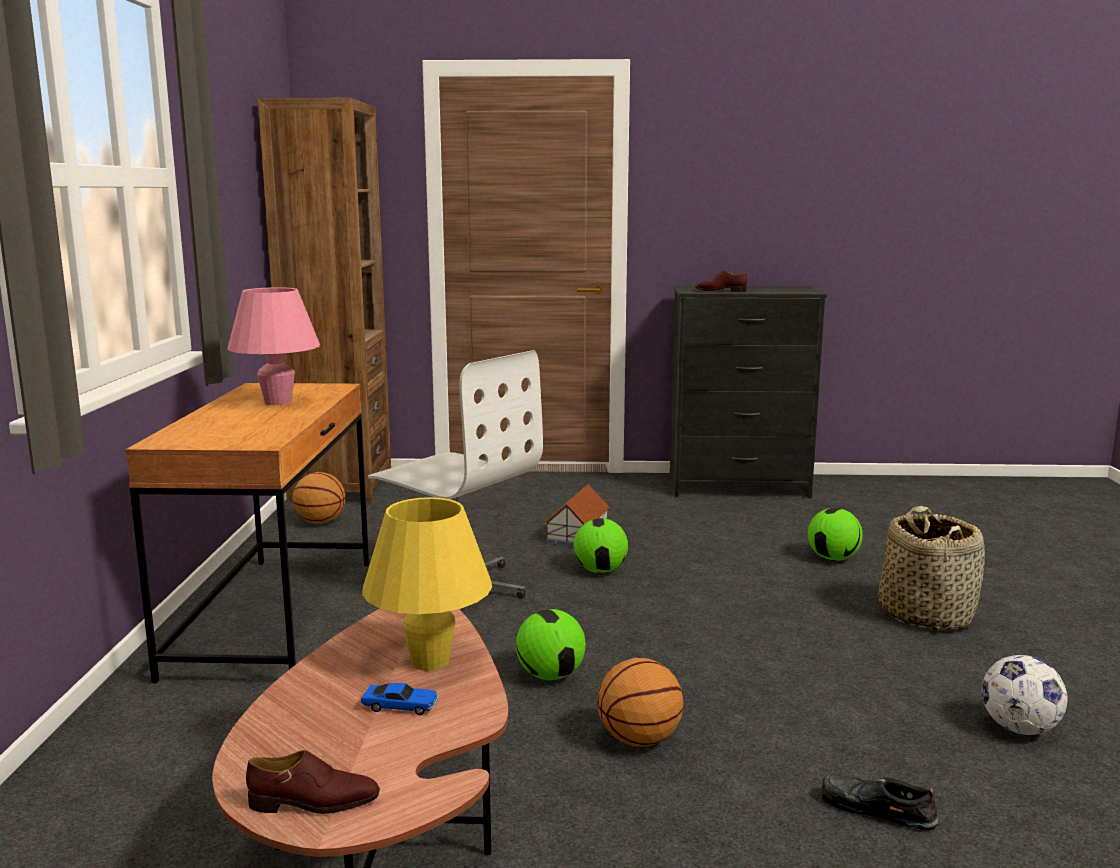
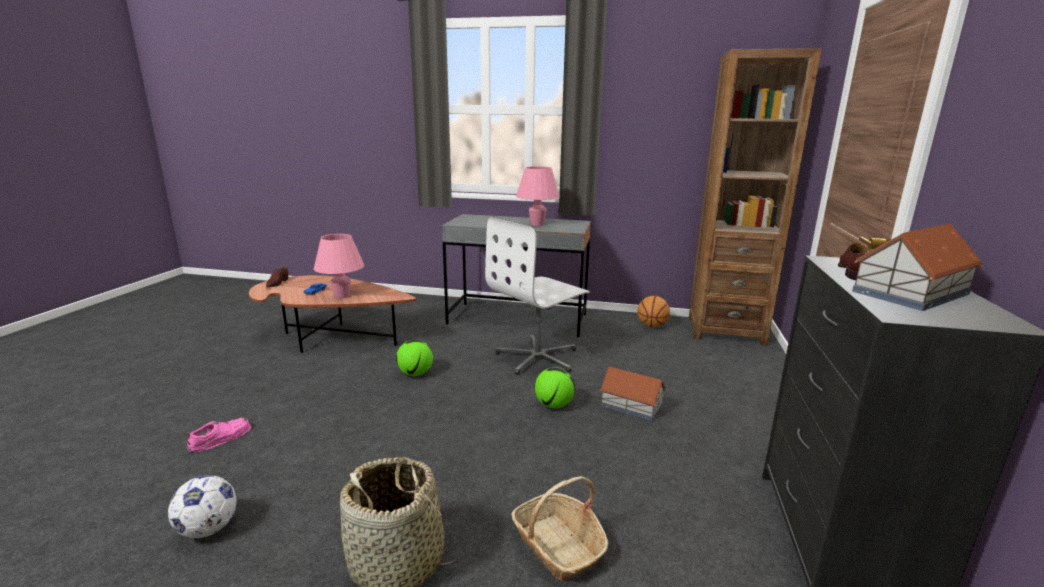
camera: 100 degrees right, 5 degrees up
(275, 616) = (517, 319): brown desk -> grey desk
(430, 661) = (342, 296): yellow table lamp -> pink table lamp
(639, 739) = (339, 388): basketball -> none
(759, 289) = (911, 292): none -> toy house
(833, 558) = (558, 546): football -> basket
(875, 809) = (221, 438): black shoe -> pink shoe

